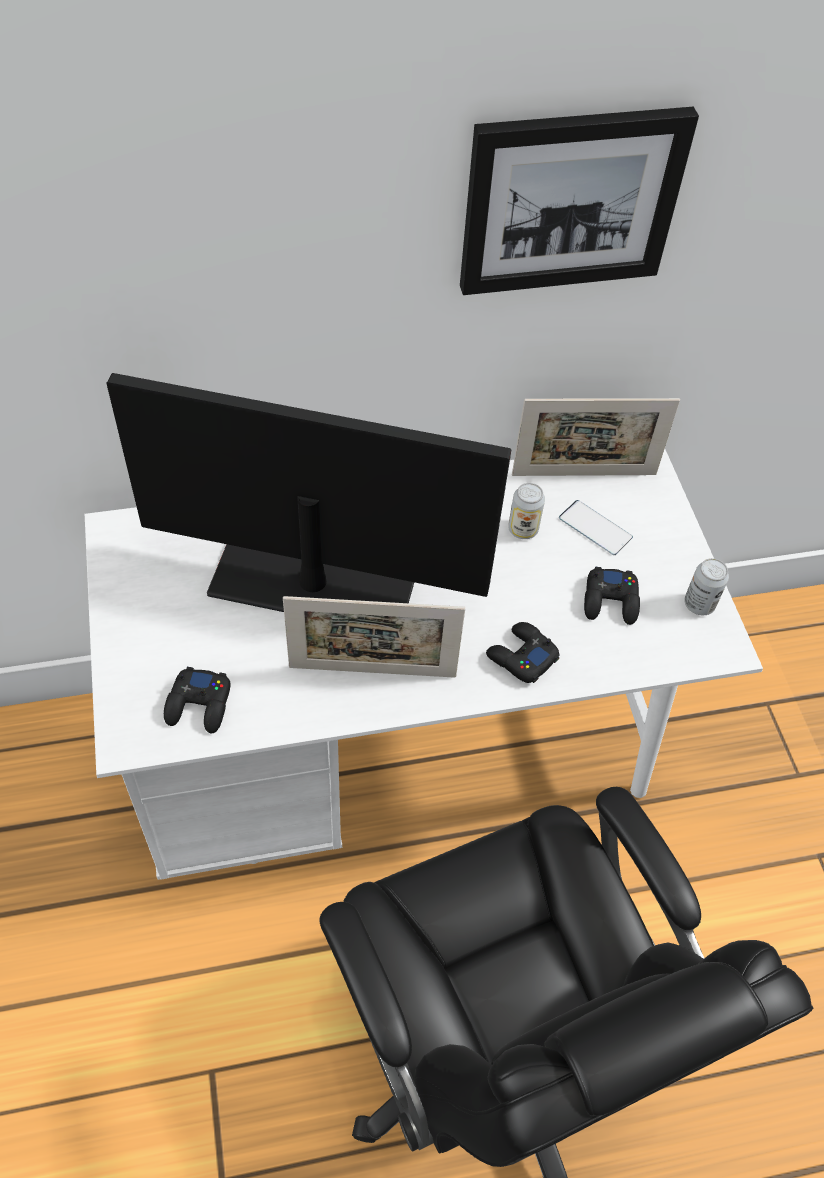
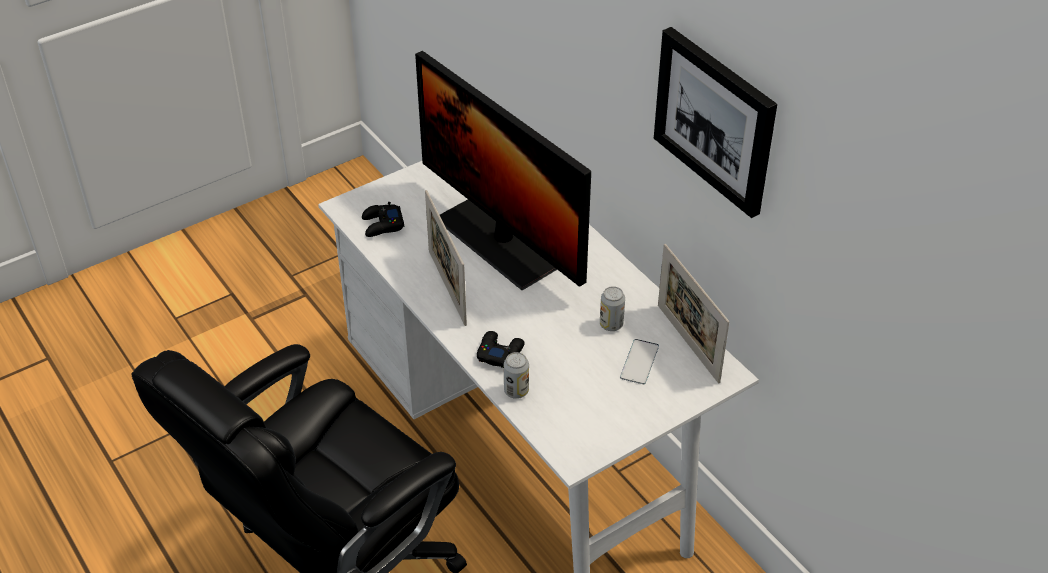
camera: 70 degrees right, 10 degrees down
(314, 580) = (501, 240): monitor -> monitor turned 150 degrees clockwise
(610, 601) = (576, 386): black game controller -> none
(699, 604) = (605, 436): can -> can (516, 391)

